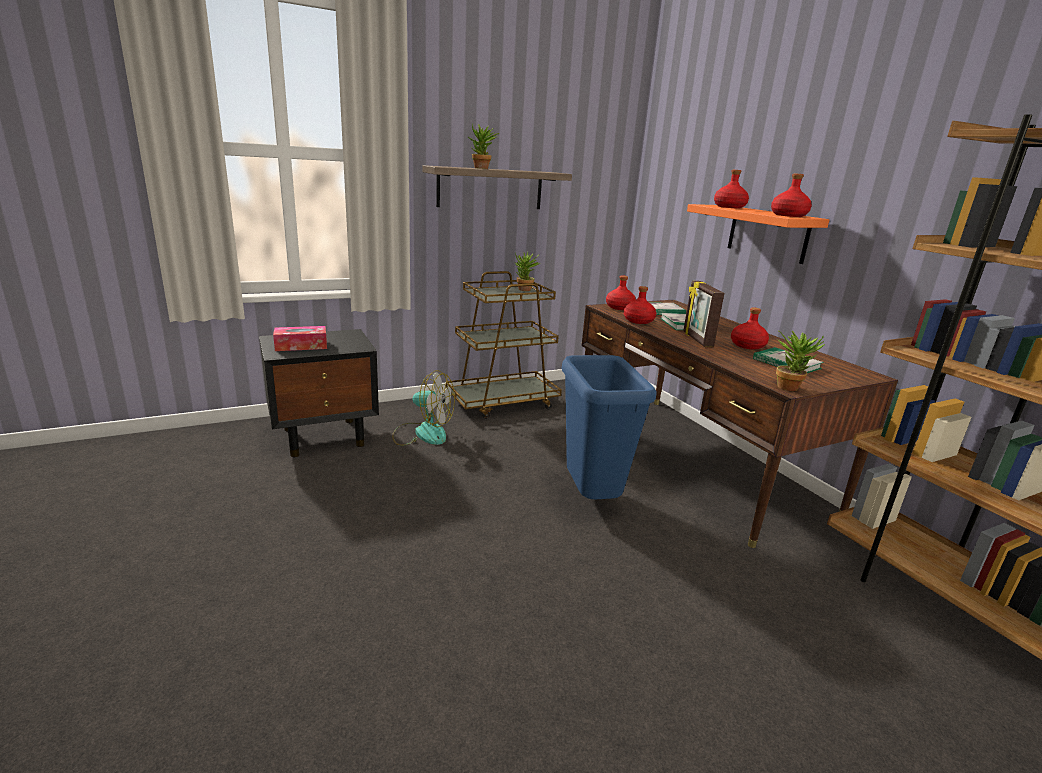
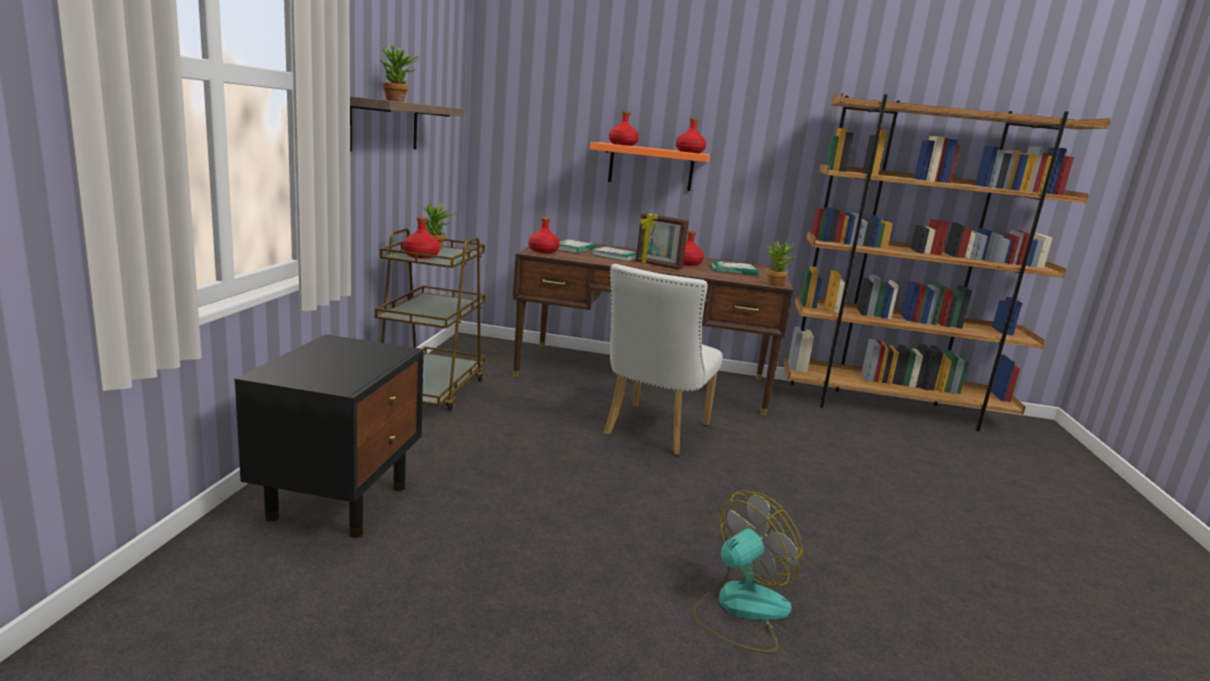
camera: 55 degrees left, 5 degrees down
(301, 346) = (334, 370): tissue box -> none
(422, 433) = (430, 448): fan -> fan (740, 609)
(589, 499) = (652, 432): blue trash can -> white chair
(638, 321) = (589, 259): red bottle -> red bottle (421, 256)

